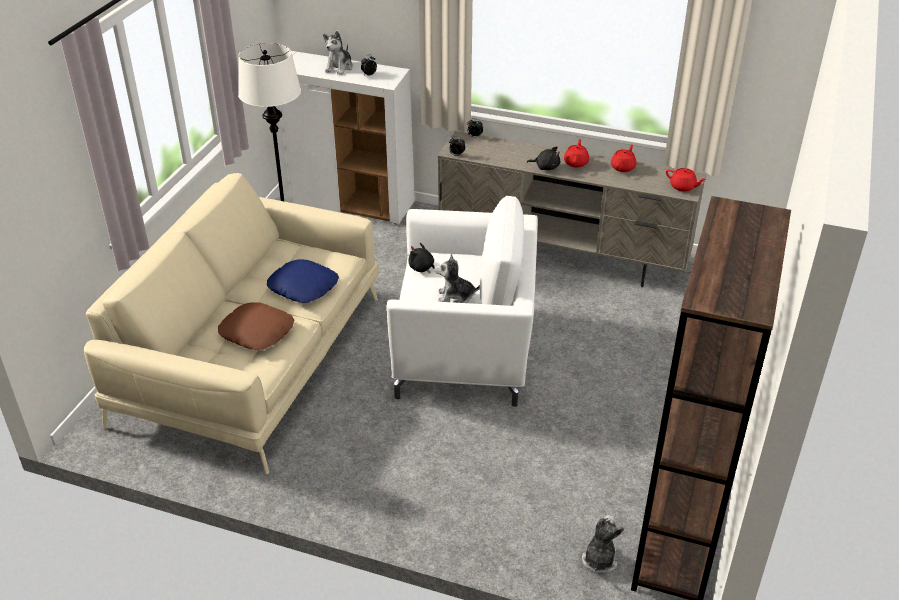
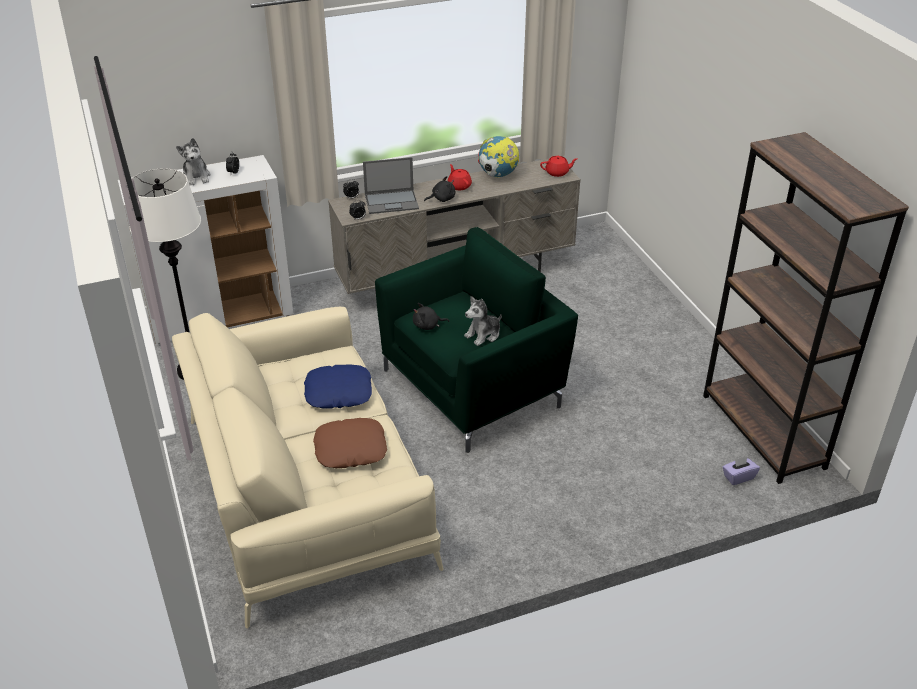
camera: 40 degrees left, 0 degrees up
(465, 351) = (474, 387): white armchair -> green armchair
(502, 153) = (392, 202): none -> laptop
(599, 559) = (738, 477): plush toy -> purple tissue box
(623, 167) = (497, 175): red teapot -> globe

